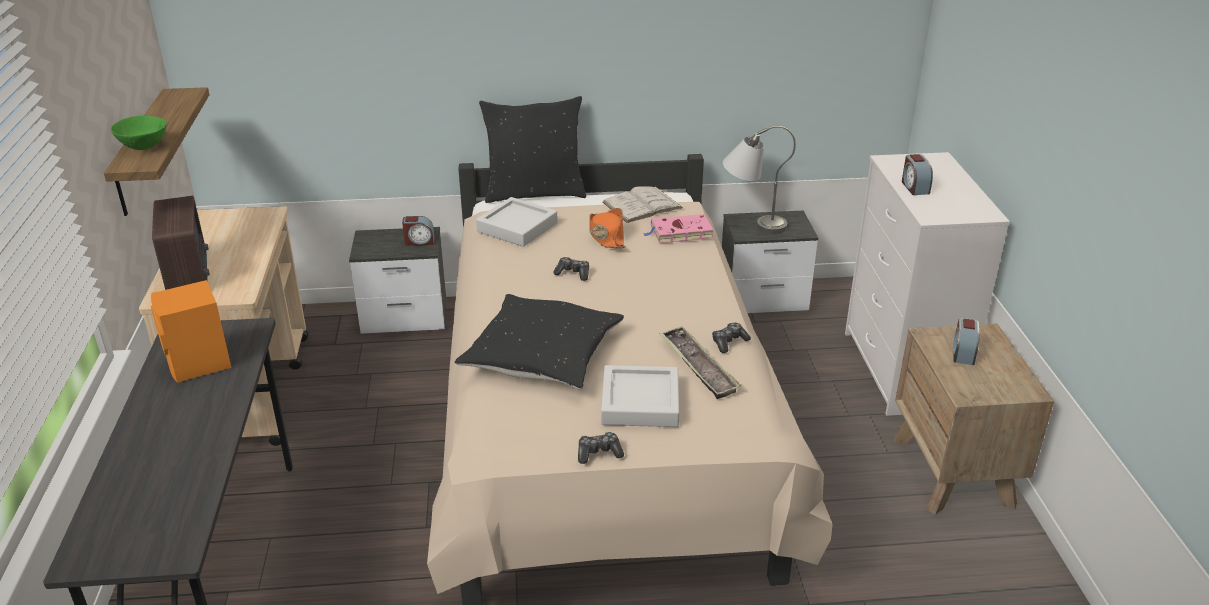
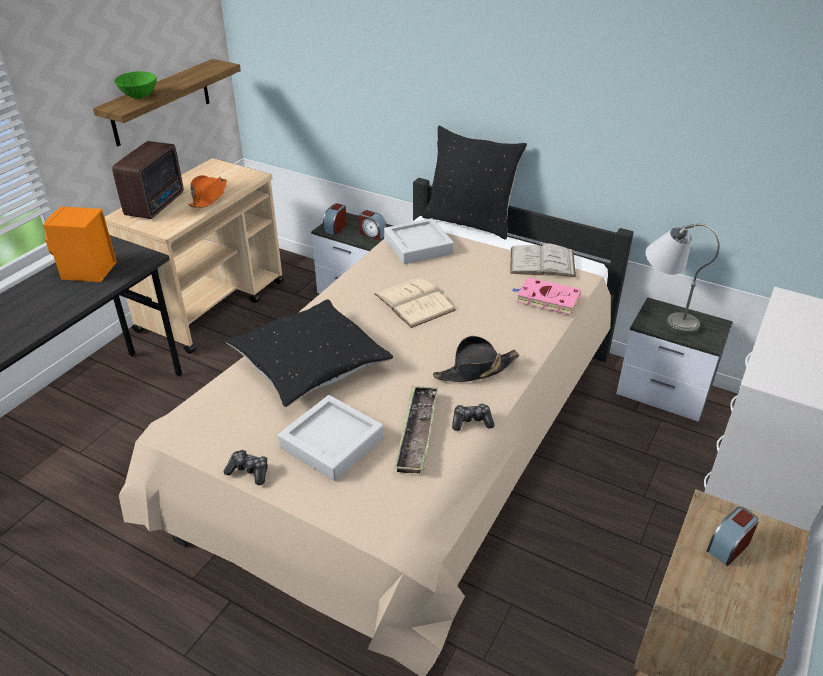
camera: 35 degrees right, 5 degrees up
(573, 273) = (414, 302): game controller -> beige book
(606, 236) = (479, 279): orange hat -> orange hat (209, 197)
(688, 305) = (476, 370): none -> black hat
(914, 187) = (785, 338): alarm clock -> alarm clock (335, 228)

